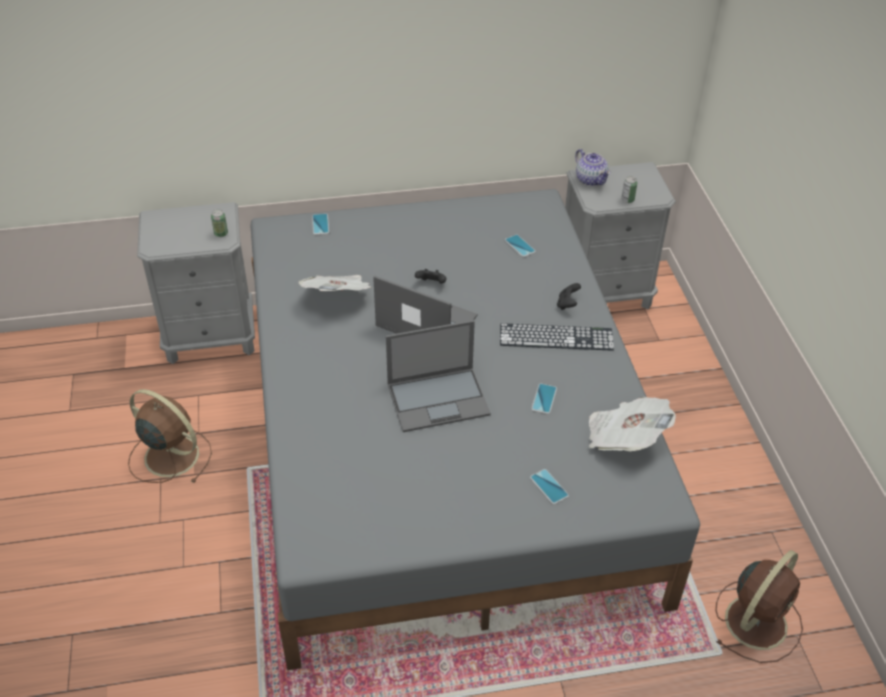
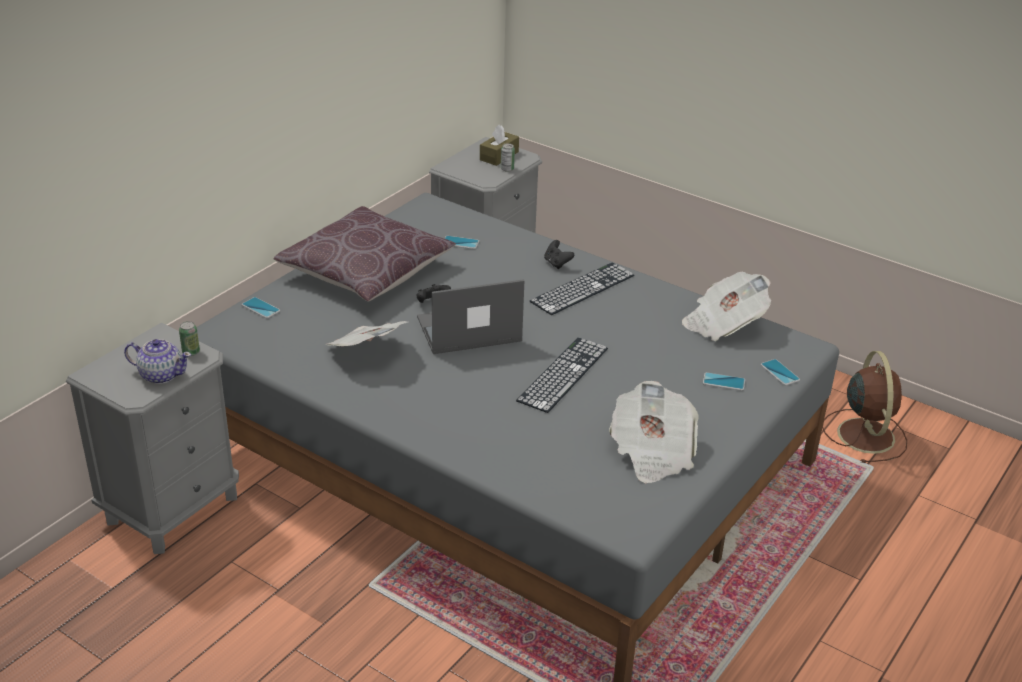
camera: 45 degrees left, 10 degrees down
(169, 455) = (275, 625): brown fan -> none
(409, 504) = (652, 452): none -> newspaper
(422, 234) = (366, 272): none -> brown pillow
(439, 399) = (563, 374): laptop -> keyboard
(544, 399) = (636, 331): phone -> phone (779, 372)
(590, 179) = (458, 167): teapot -> teapot (161, 375)
(638, 185) = (499, 156): none -> brown tissue box

